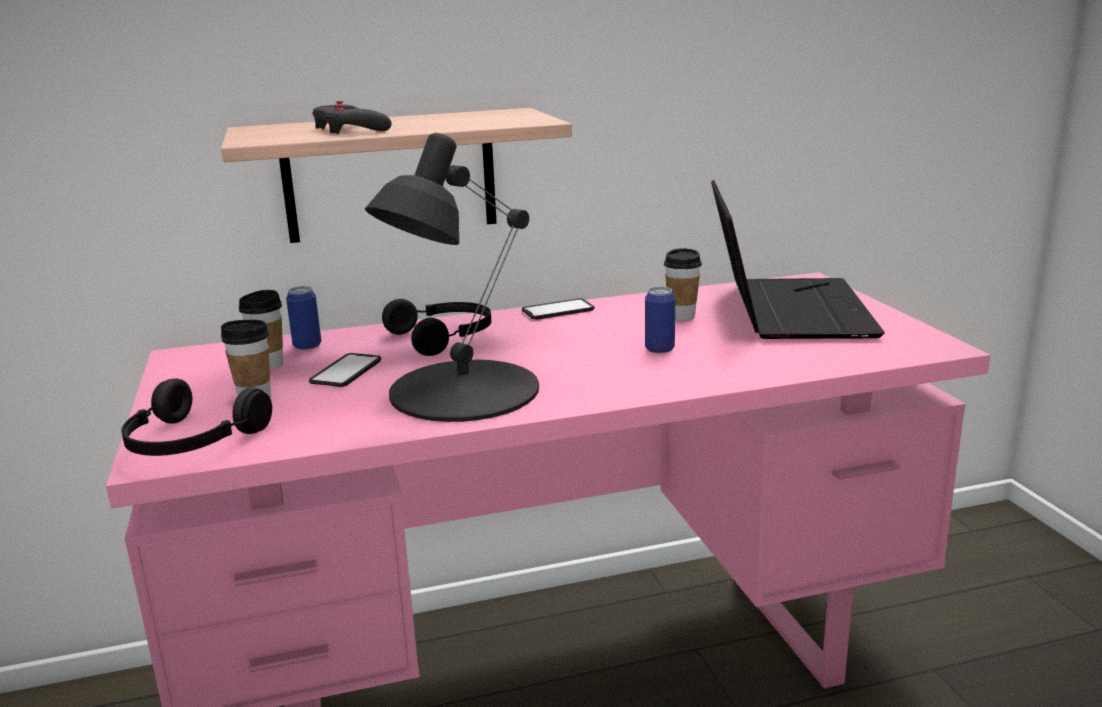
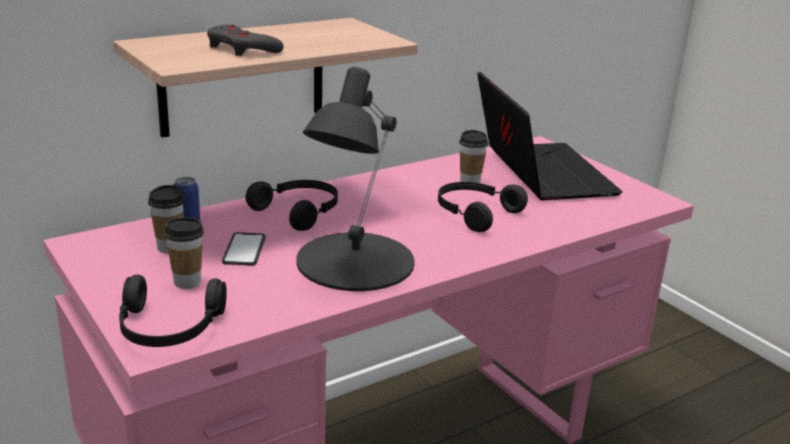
camera: 20 degrees left, 5 degrees up
(558, 310) = (371, 180): phone -> none
(659, 349) = (474, 213): can -> black headphones

